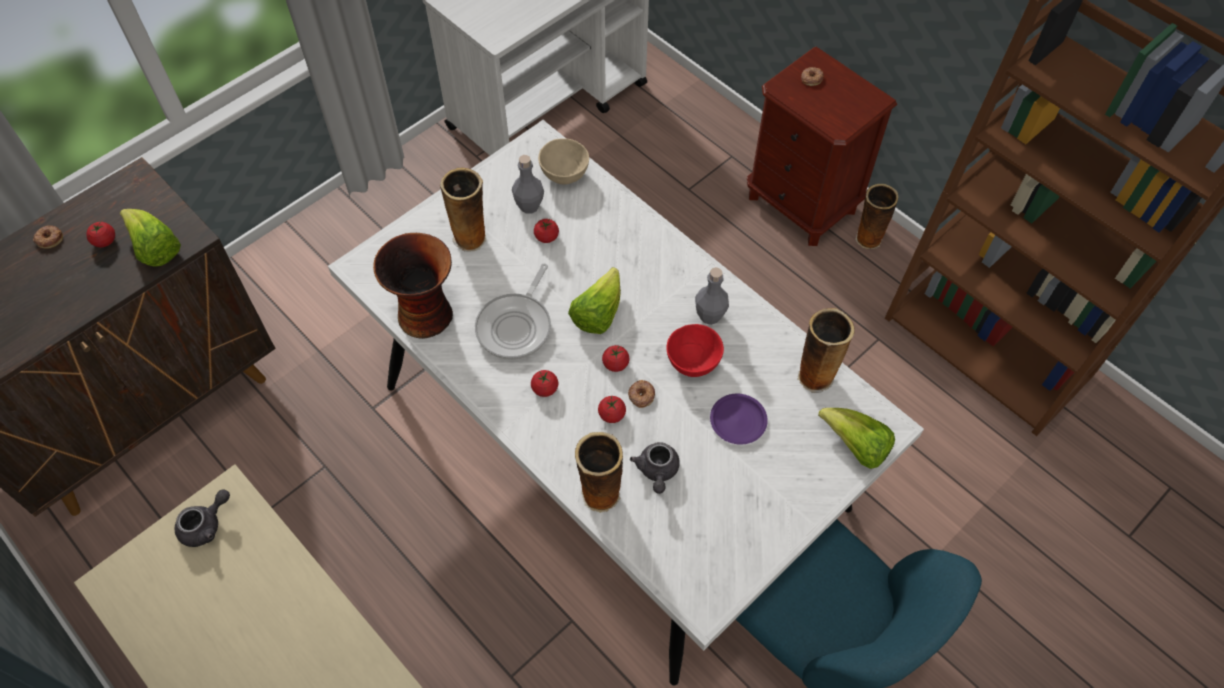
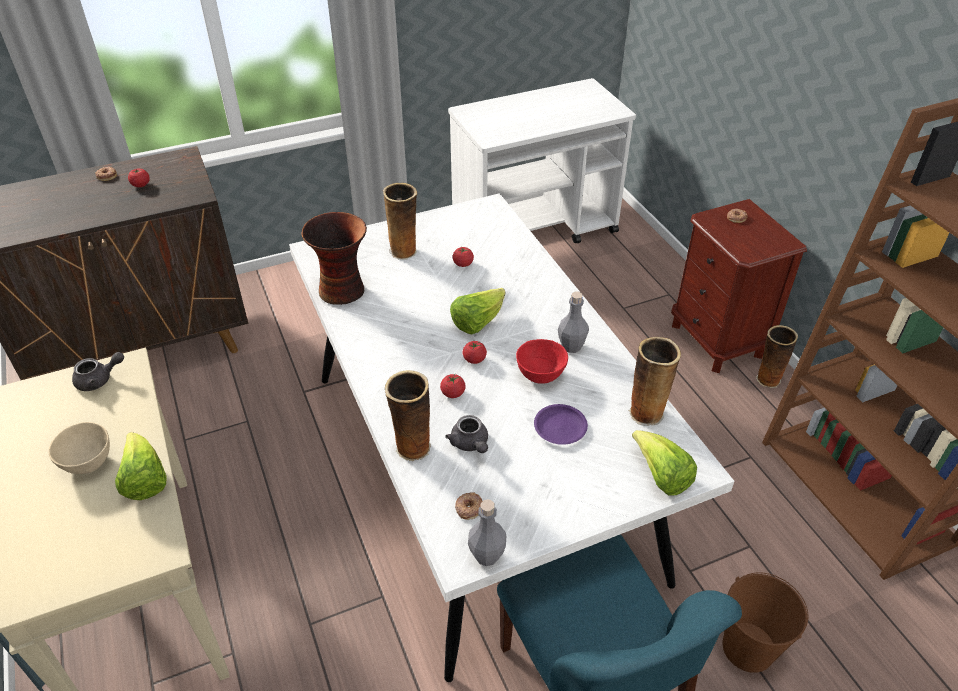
camera: 20 degrees right, 15 degrees down
(155, 249) = (170, 196): lettuce -> lettuce (144, 480)
(516, 326) = (408, 314): frying pan -> none
(529, 206) = (460, 242): grey bottle -> grey bottle (487, 555)
(545, 389) = (407, 361): tomato -> none
(564, 174) = (498, 229): beige bowl -> beige bowl (88, 462)
(641, 395) = (485, 386): donut -> donut (468, 507)
(657, 471) = (470, 444): grey teapot -> grey teapot turned 45 degrees counterclockwise
(937, 549) = (748, 648): none -> brown bucket

